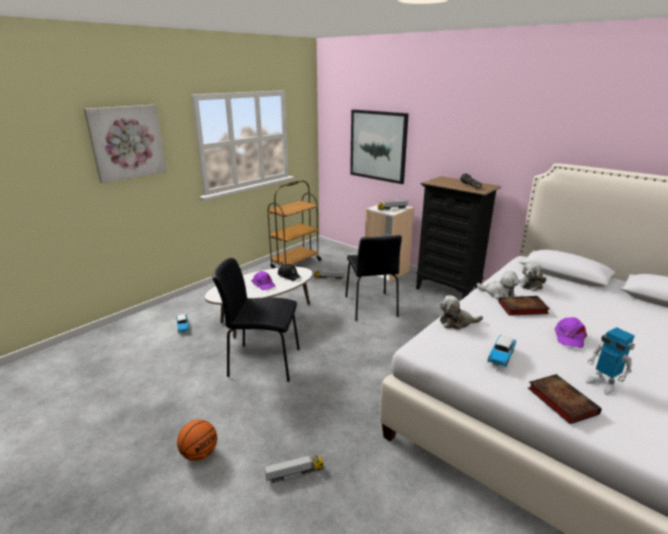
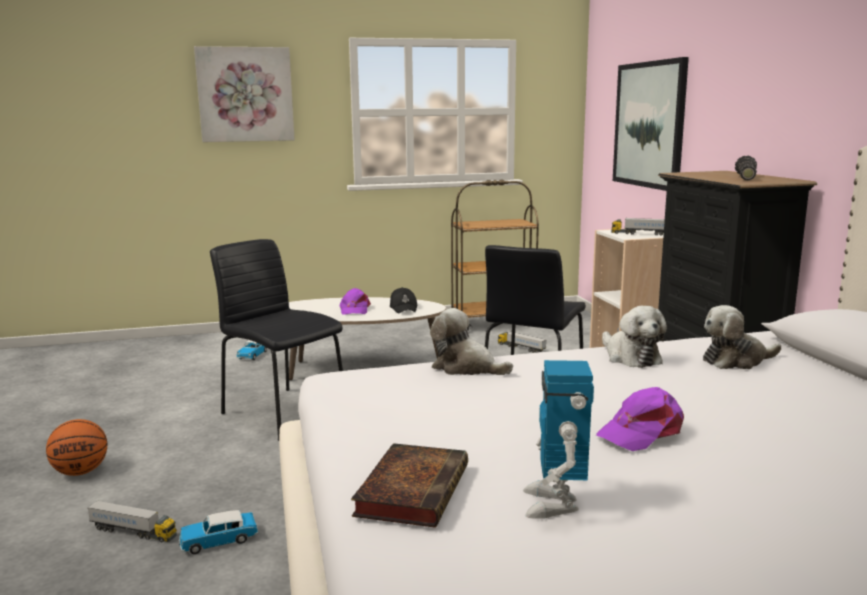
camera: 35 degrees right, 10 degrees down
(501, 356) = (436, 414): toy car -> toy car (219, 541)
(521, 308) = (631, 380): book -> none

